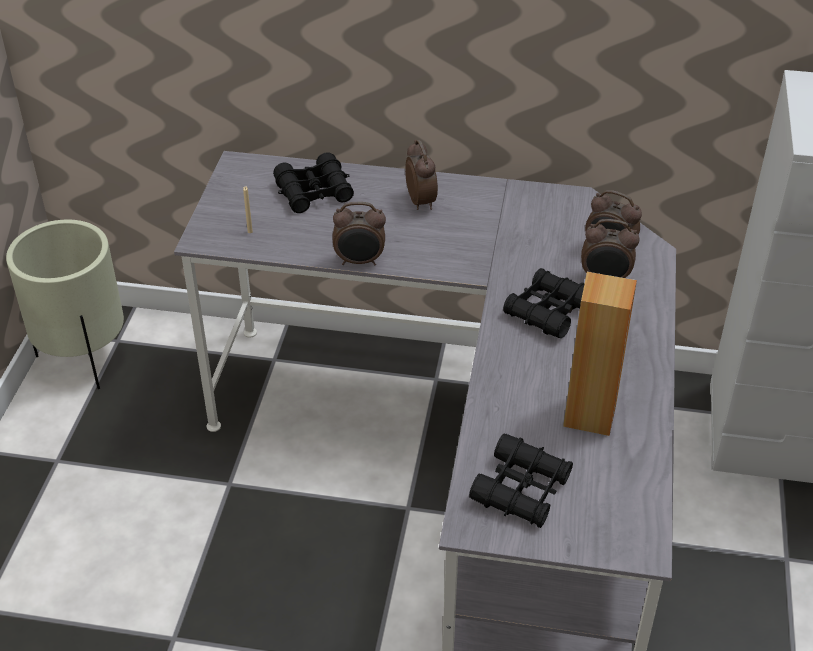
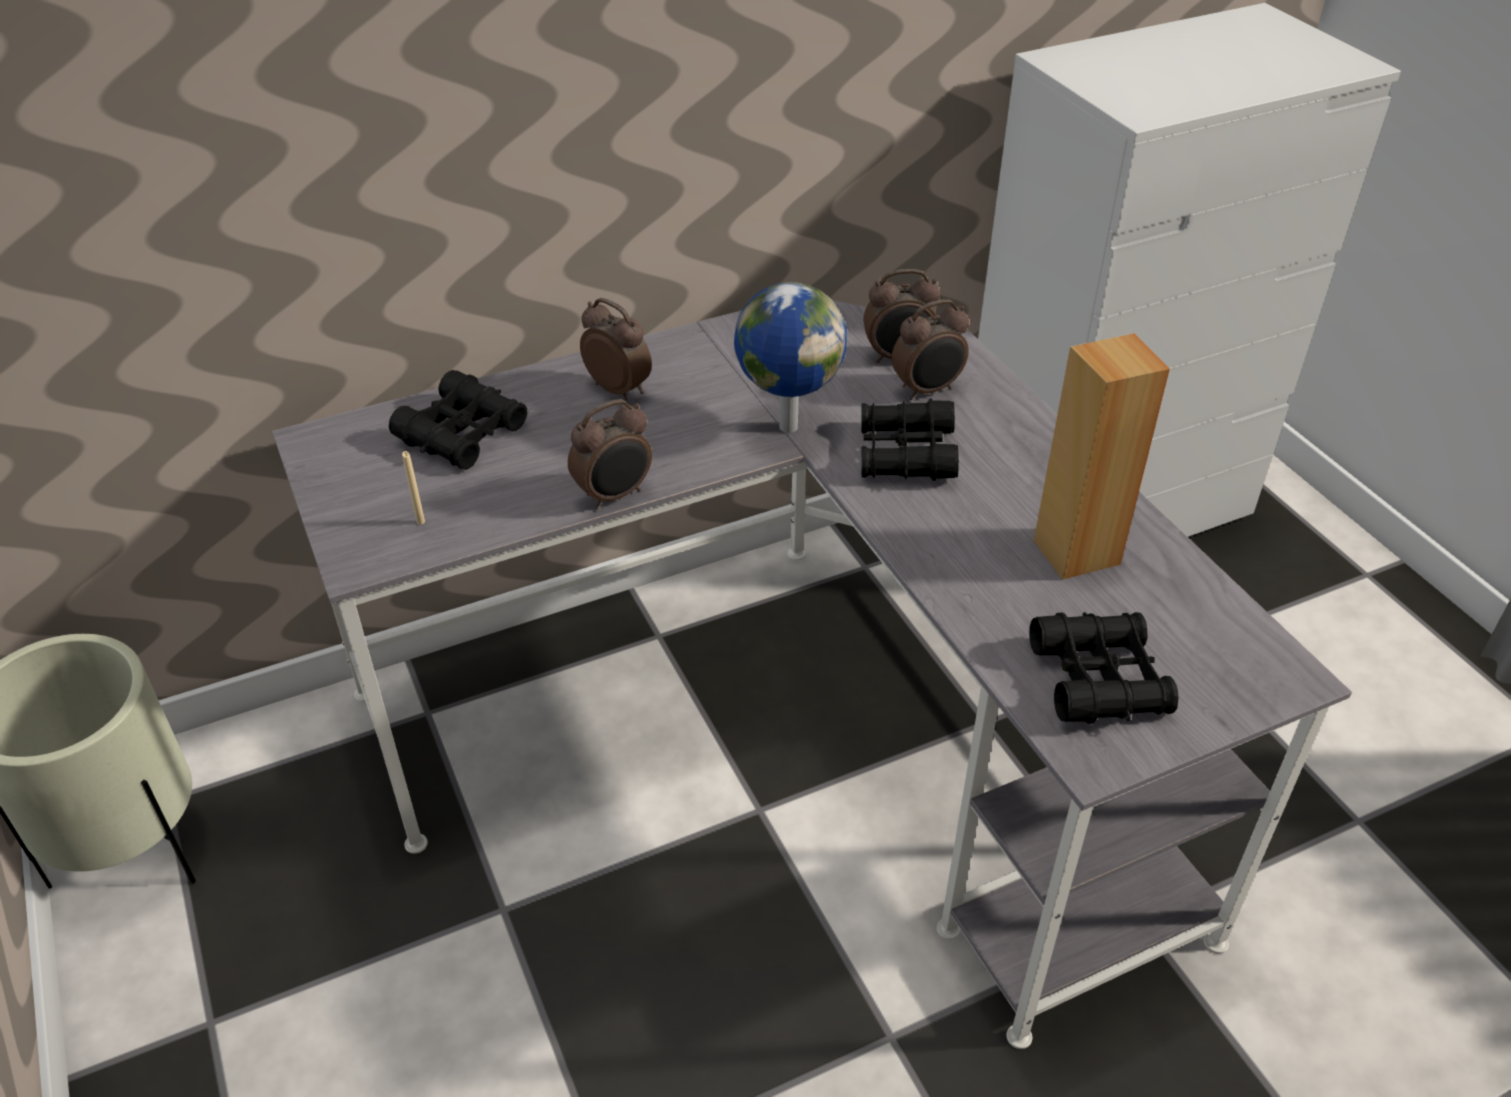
camera: 35 degrees left, 0 degrees up
(495, 264) = (787, 426): none -> globe

